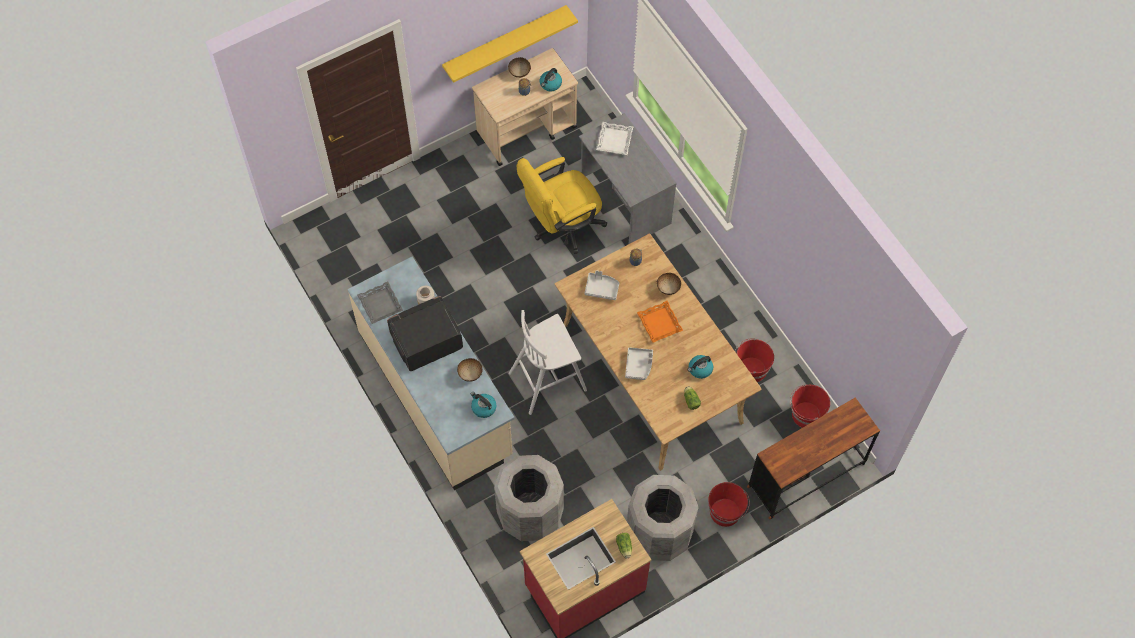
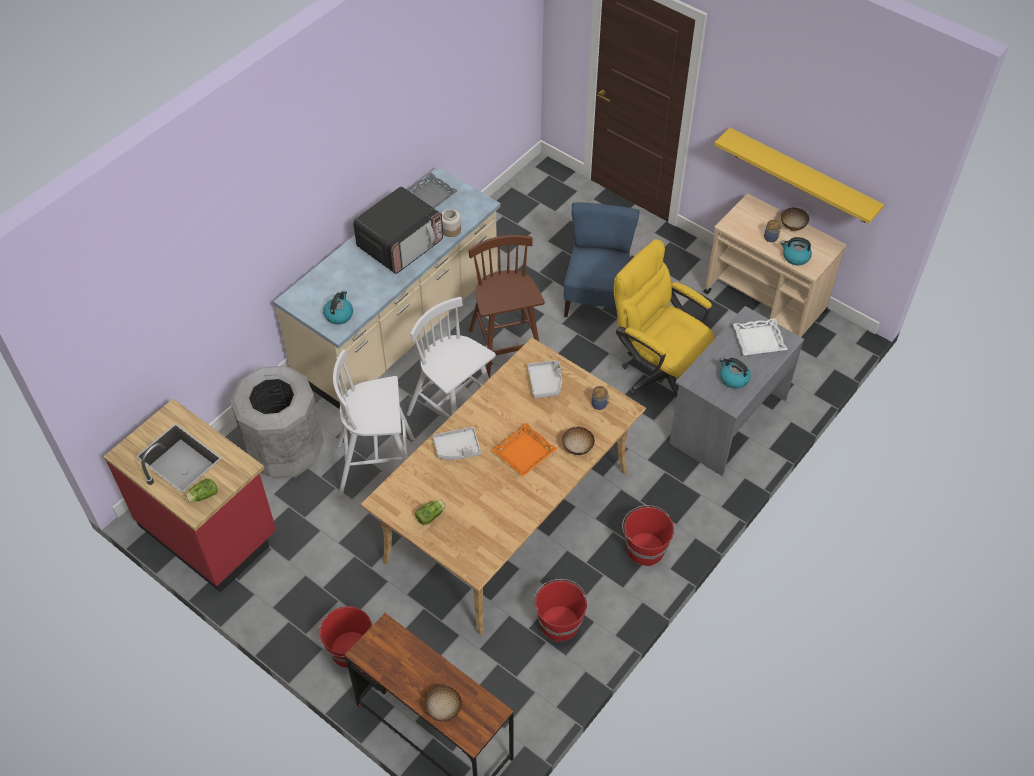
camera: 70 degrees right, 10 degrees down
(426, 342) = (400, 244): microwave -> microwave turned 90 degrees clockwise
(470, 374) = (376, 292): bowl -> bowl (444, 710)
(471, 241) = (597, 298): none -> blue chair
(498, 324) = (506, 352): none -> brown stool
(572, 449) = (379, 466): none -> white stool
(659, 533) = (300, 585): grey trash can -> none
(700, 369) = (478, 513): kettle -> kettle (733, 378)
(805, 415) = (520, 706): red bucket -> red bucket (644, 548)

